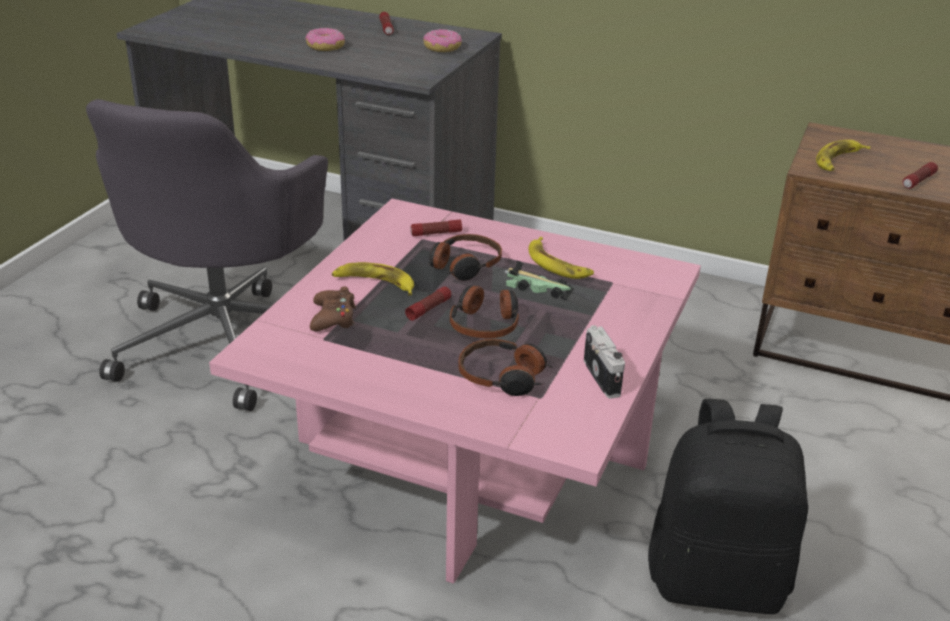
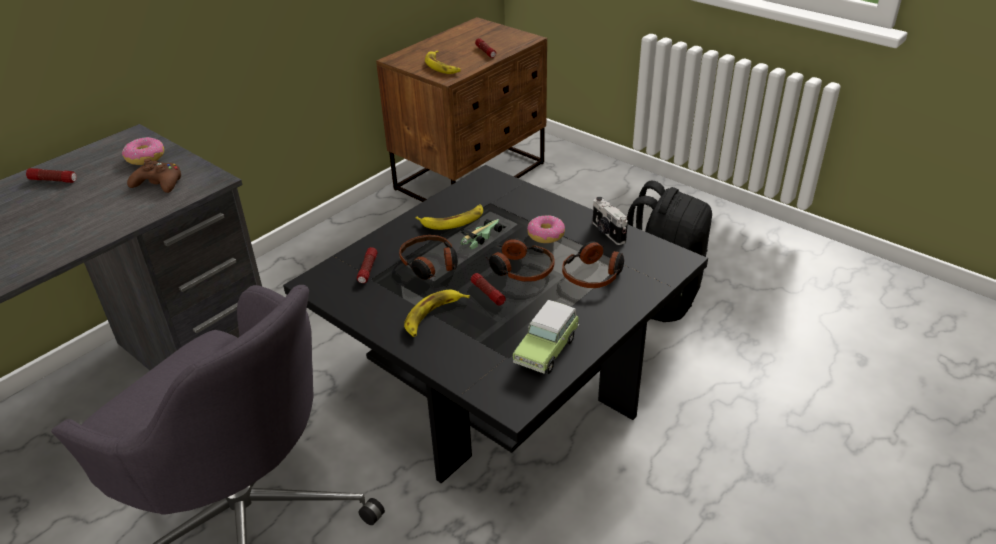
camera: 70 degrees left, 5 degrees up
(325, 47) = (65, 223): donut -> donut (546, 235)
(333, 318) = (478, 347): brown game controller -> brown game controller (159, 183)
(344, 362) = (547, 349): none -> toy car
(470, 453) = (501, 379): pink coffee table -> black coffee table
(604, 377) = (607, 232): camera -> camera turned 120 degrees counterclockwise

